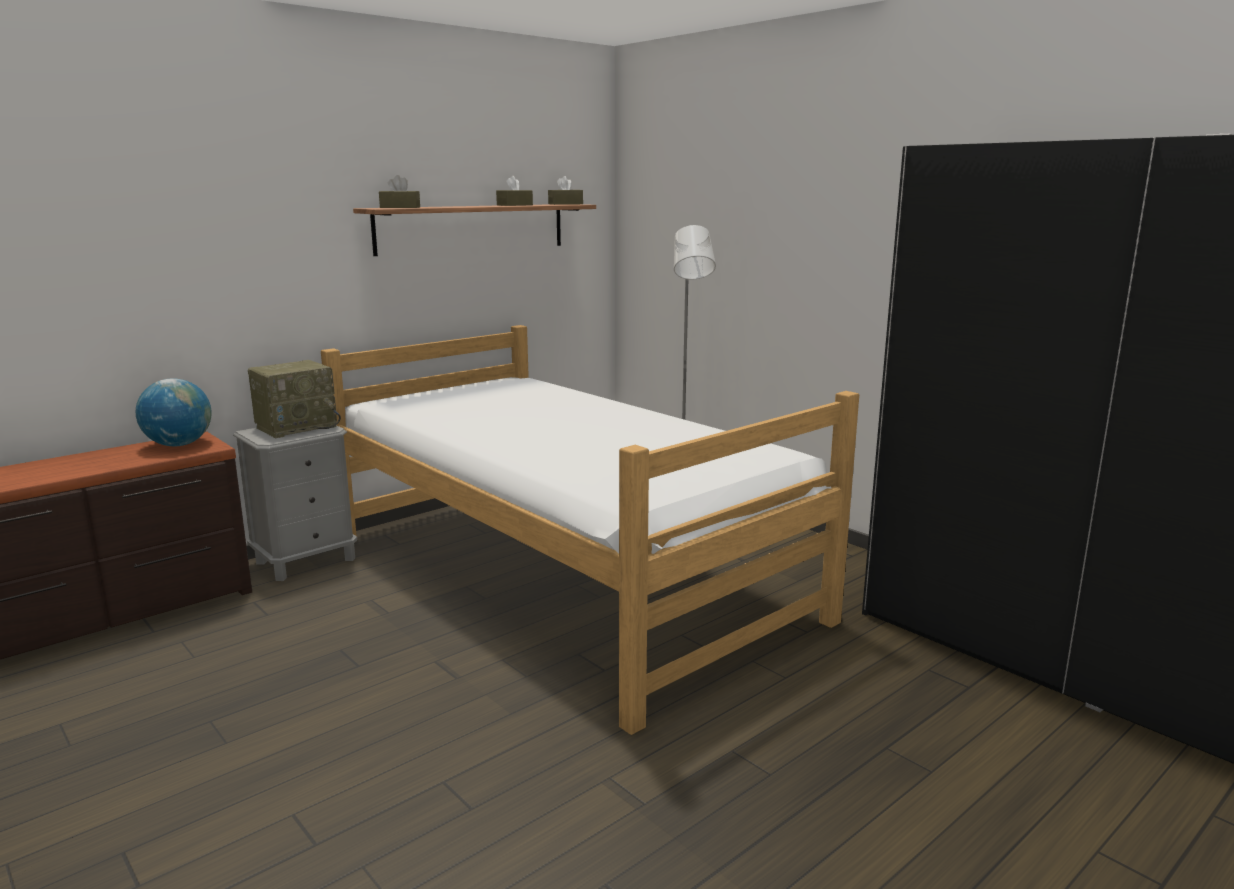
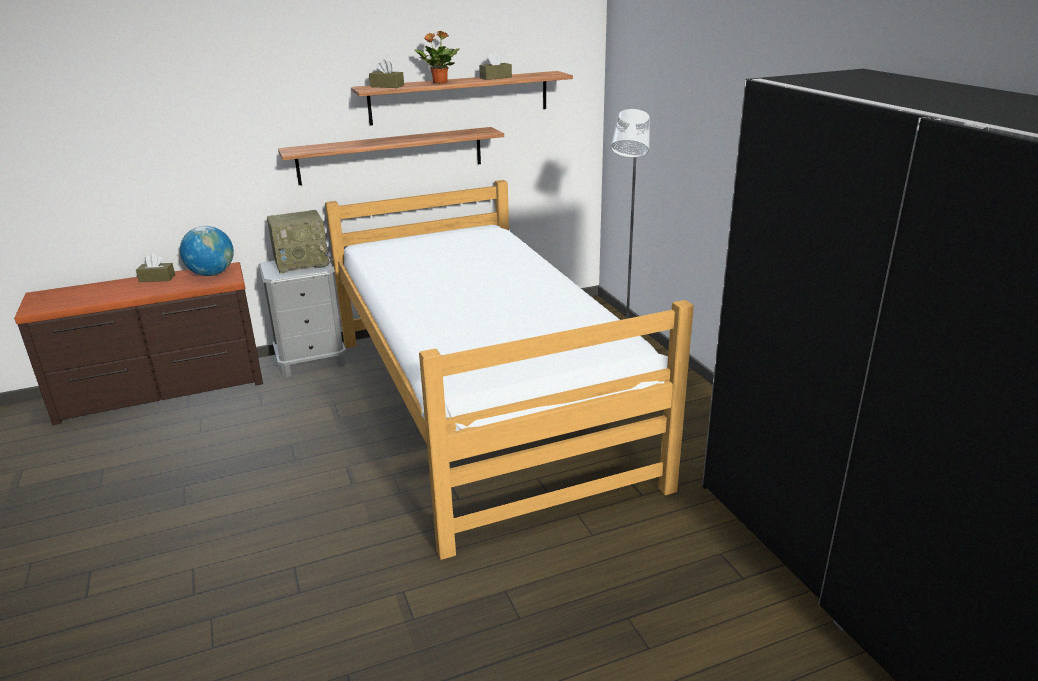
camera: 20 degrees right, 10 degrees up
(397, 294) = (391, 155): none -> shelf
(458, 206) = (439, 83): none -> potted plant
(565, 204) = (547, 73): brown tissue box -> brown tissue box (157, 278)

